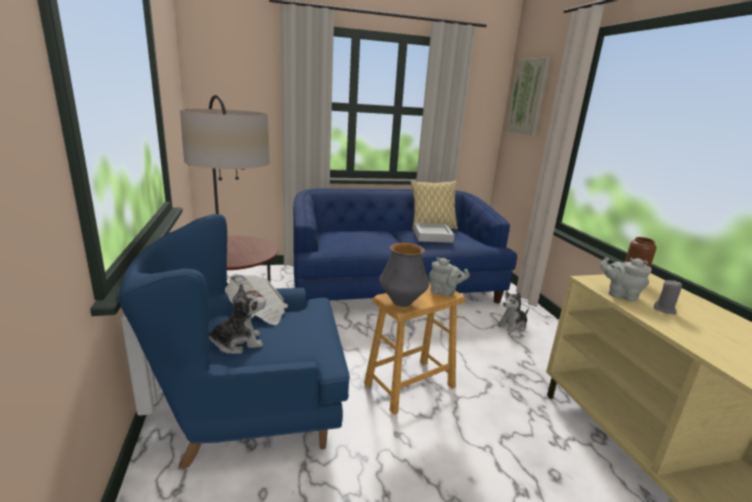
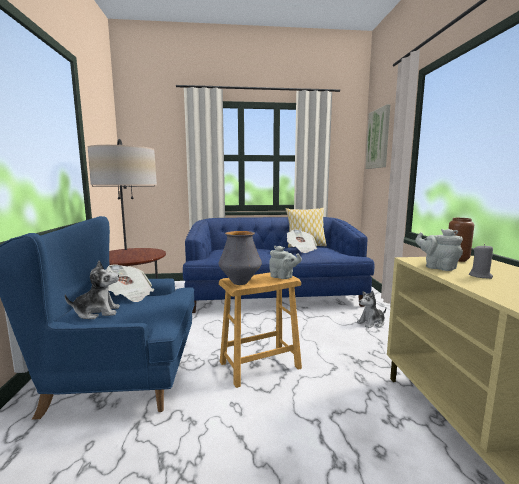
camera: 10 degrees right, 10 degrees down
(432, 236) = (301, 249): grey tray -> newspaper

